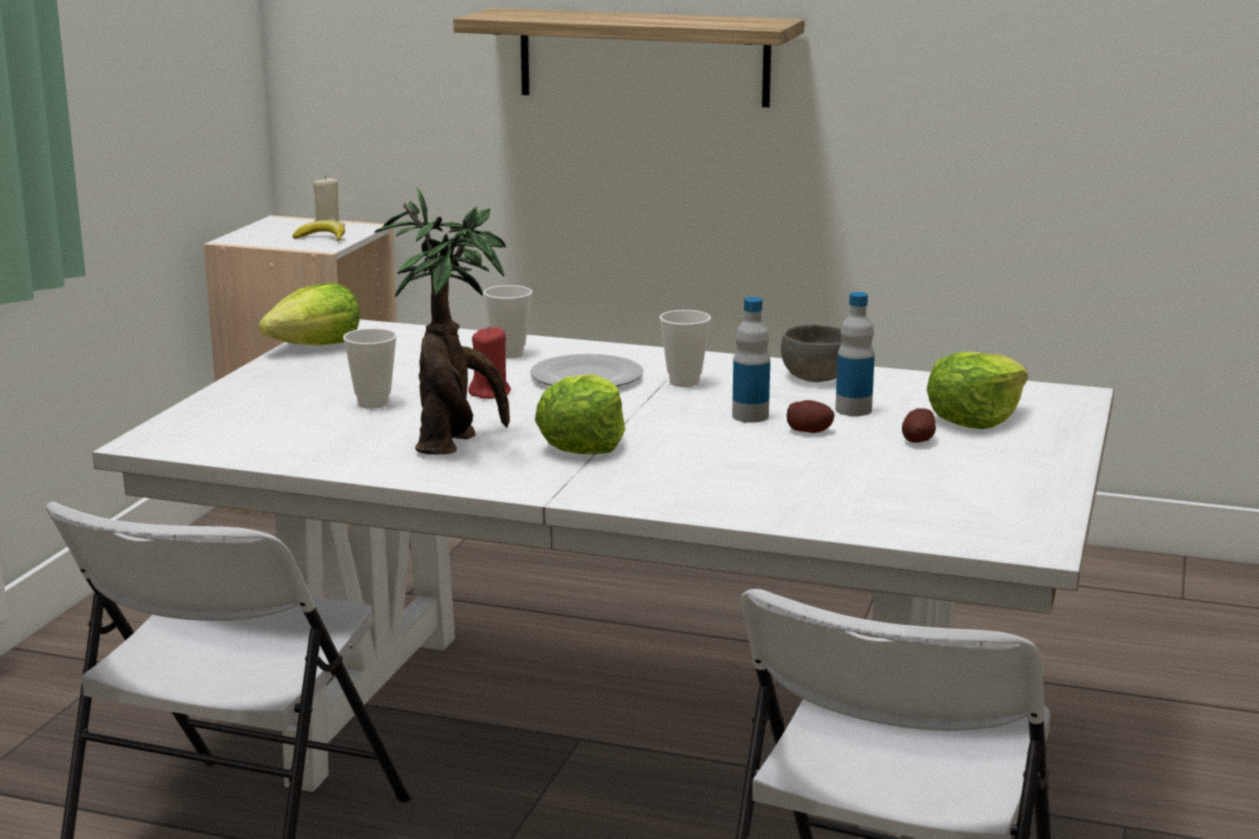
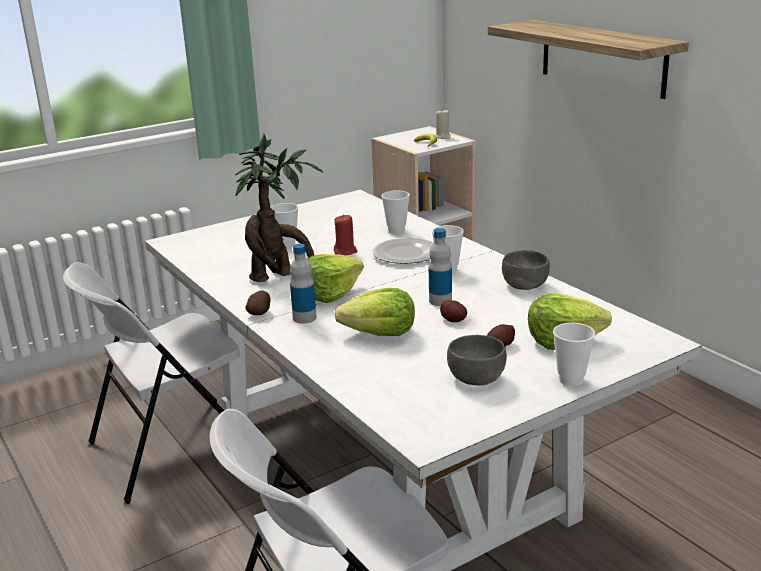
camera: 40 degrees right, 5 degrees up
(316, 346) = (322, 205): lettuce -> lettuce (380, 333)
(532, 488) = (260, 313): none -> potato
(853, 410) = (503, 313): bottle -> bottle (304, 318)
(960, 477) = (475, 378): none -> grey bowl
(1059, 451) = (571, 380): none -> cup

